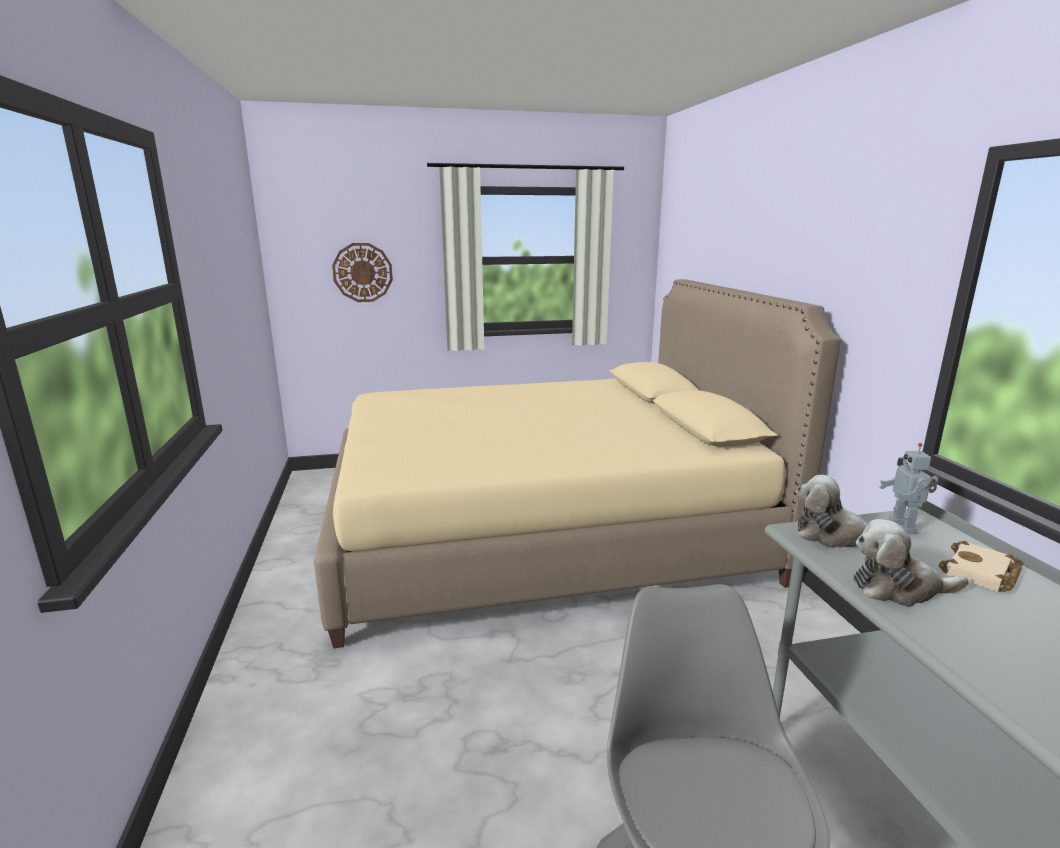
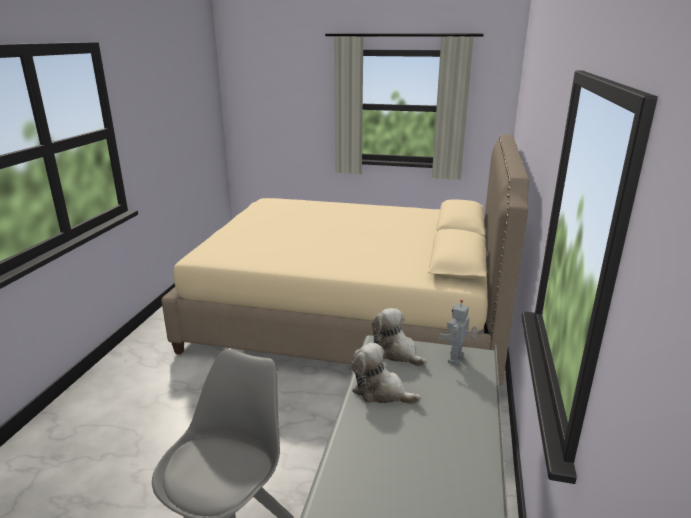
camera: 25 degrees right, 5 degrees up
(362, 272) = (282, 111): wall clock -> none
(981, 573) = (454, 400): beige book -> none

